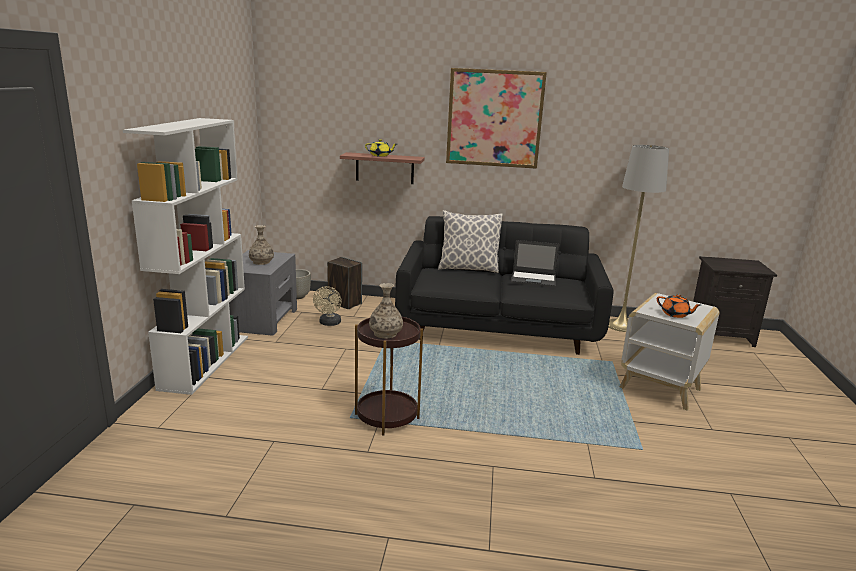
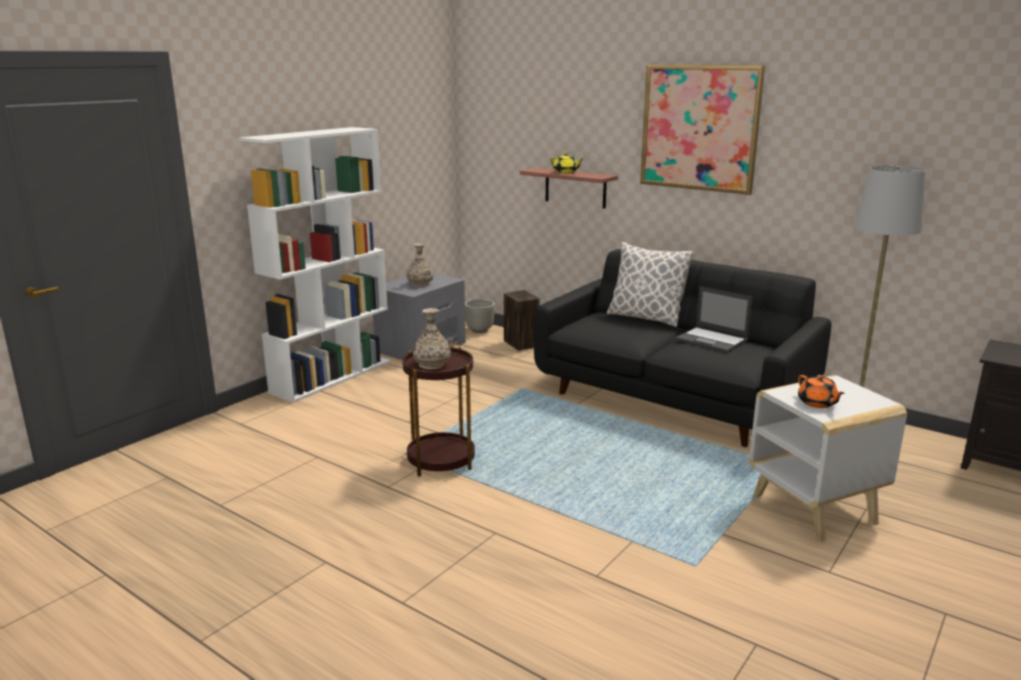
camera: 30 degrees right, 0 degrees up
(329, 323) = (482, 362): beige fan -> none

